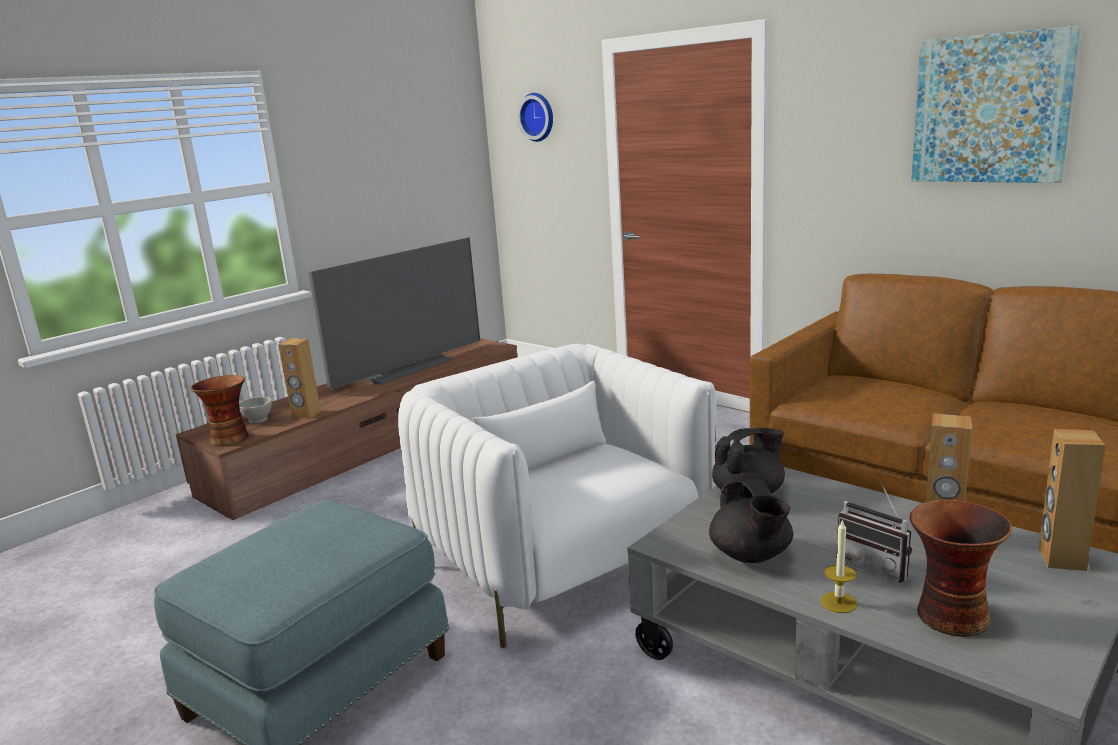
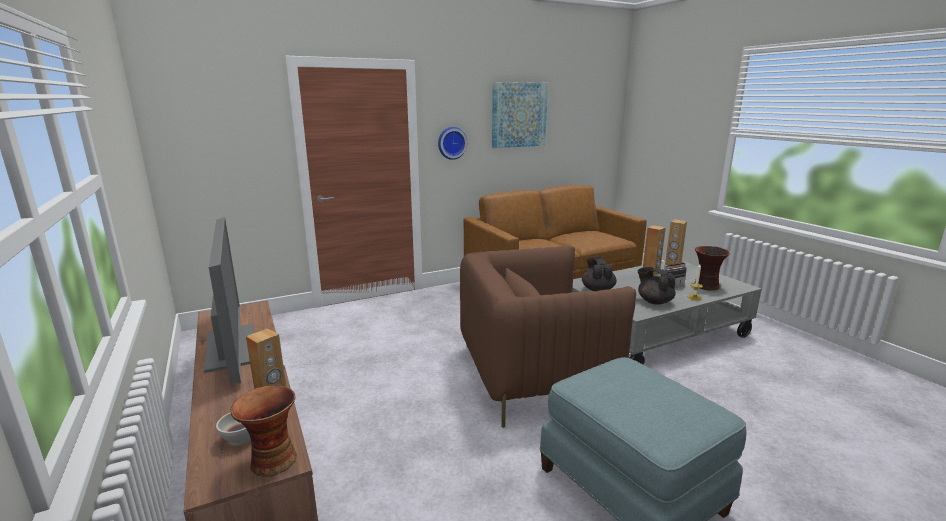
camera: 70 degrees left, 0 degrees up
(538, 117) = (214, 111): wall clock -> wall clock (451, 143)
(565, 560) = (533, 374): white armchair -> brown armchair
(751, 556) = (654, 301): black teapot -> black teapot turned 135 degrees counterclockwise

